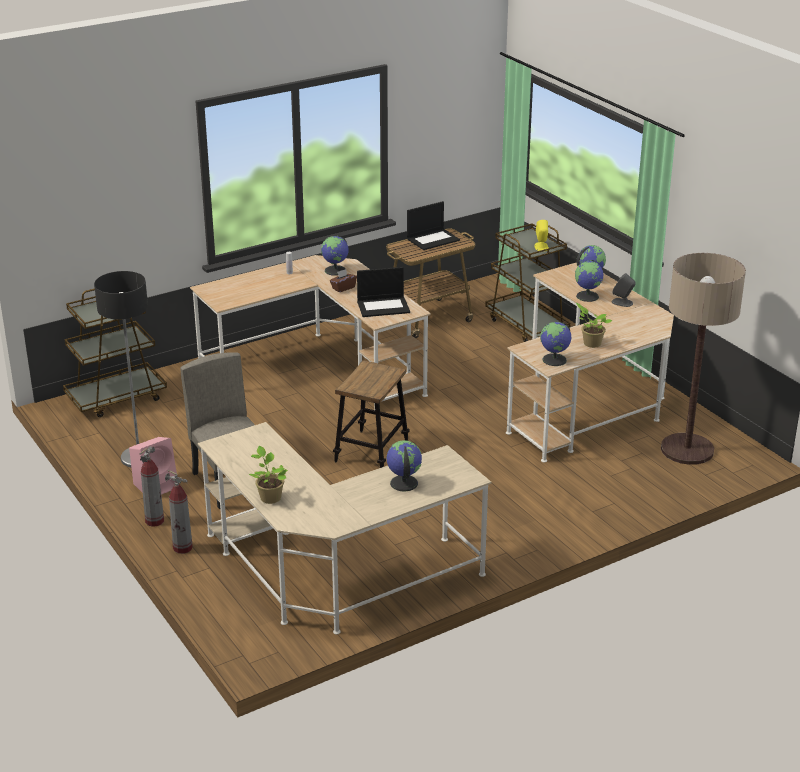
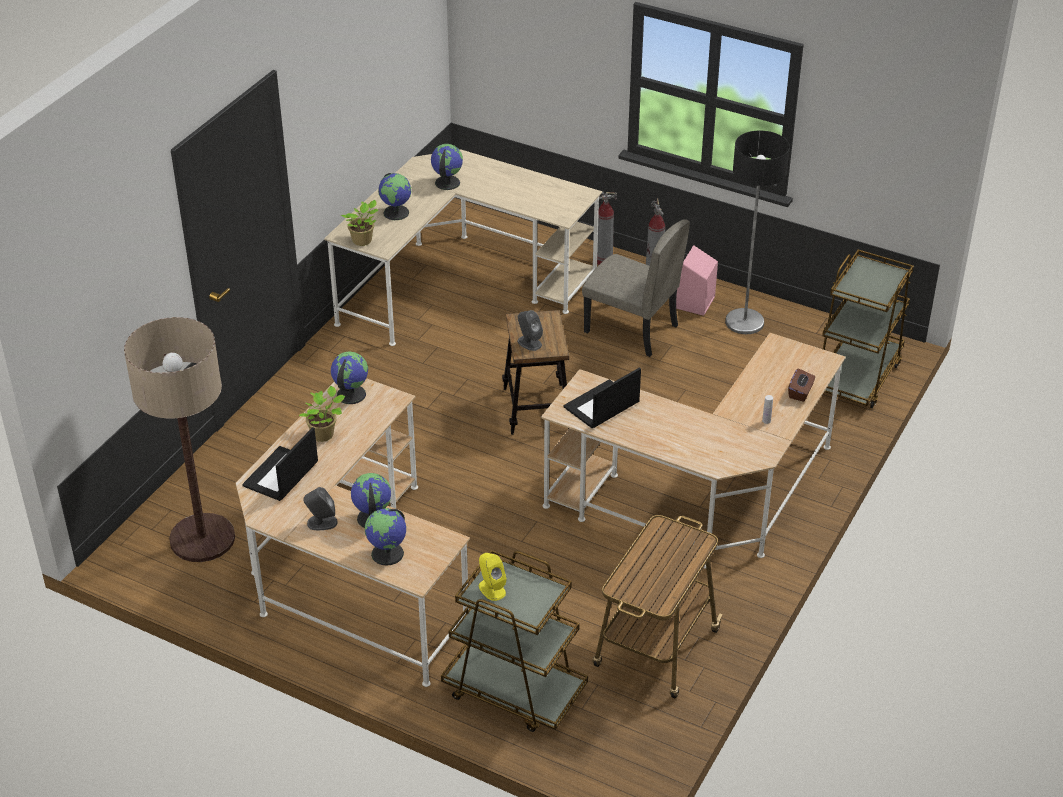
camera: 150 degrees right, 10 degrees up
(269, 497) = (492, 168): potted plant -> potted plant (363, 241)
(335, 270) = (718, 446): globe -> globe (447, 183)
(343, 288) = (677, 419): brown tissue box -> brown tissue box (800, 392)
(382, 376) = (529, 343): none -> grey speaker
(433, 239) = (666, 576): laptop -> laptop (281, 475)

